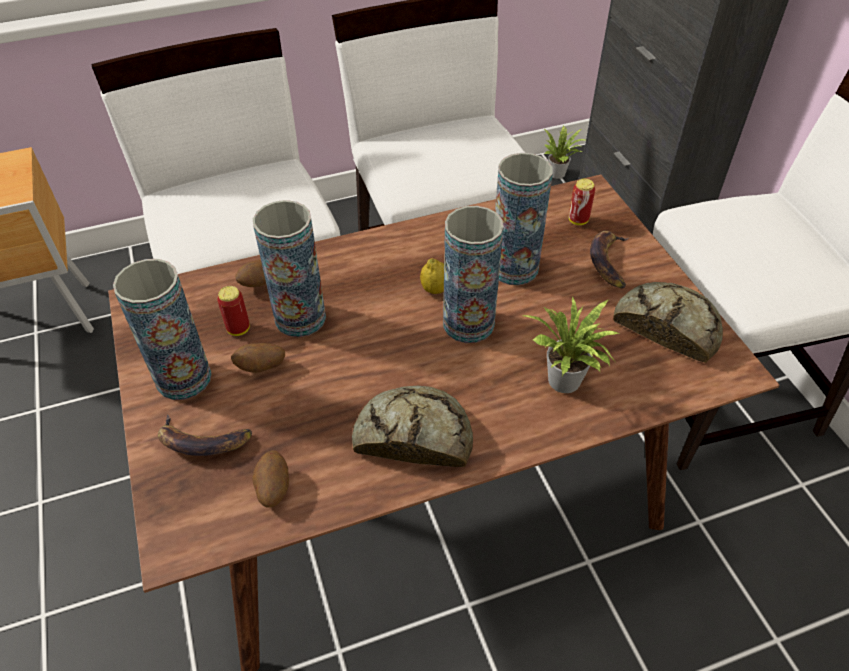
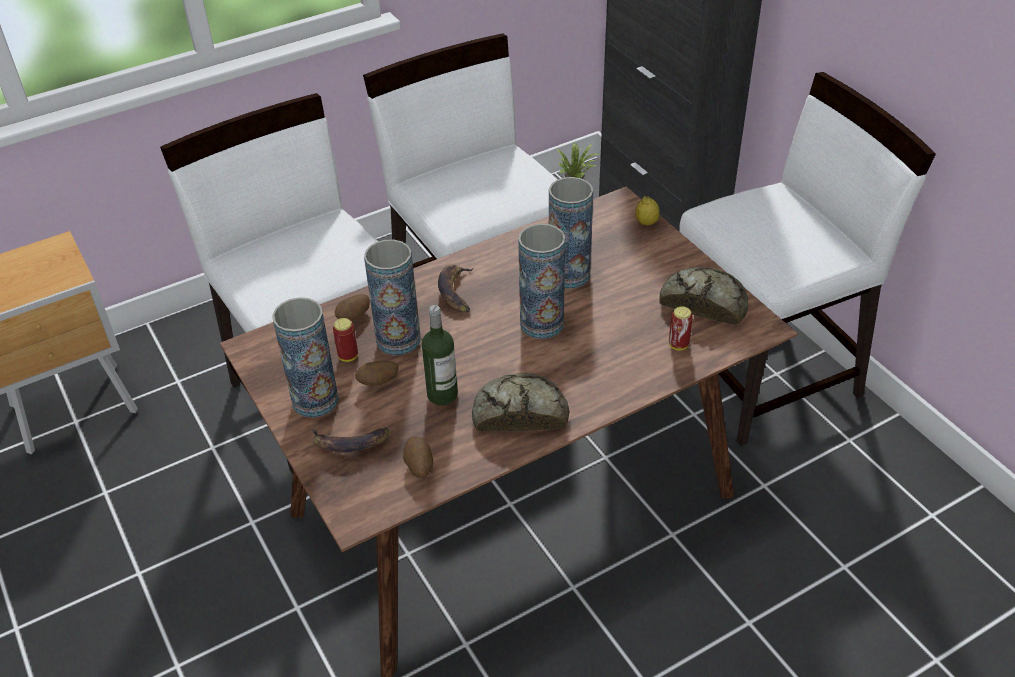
camera: 10 degrees left, 5 degrees down
(329, 396) = (442, 395): none -> bottle
(435, 289) = (506, 301): lemon -> lemon (646, 223)
(565, 384) = (630, 357): potted plant -> none
(578, 220) = (614, 228): can -> can (678, 345)
(608, 262) = (647, 259): banana -> banana (456, 291)

